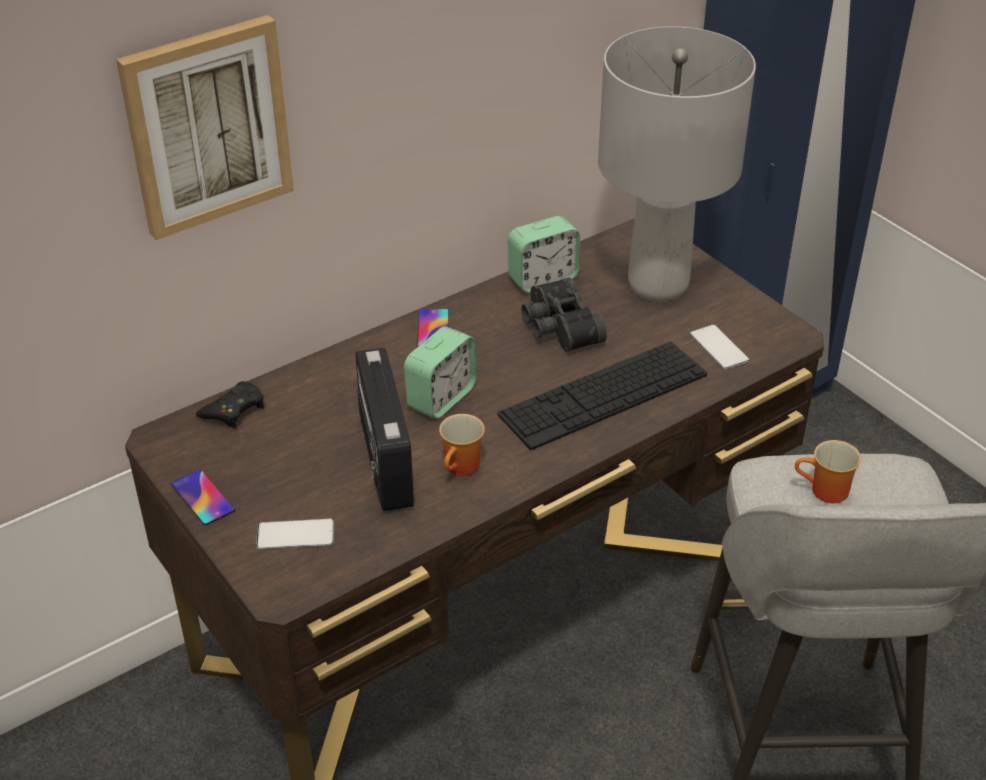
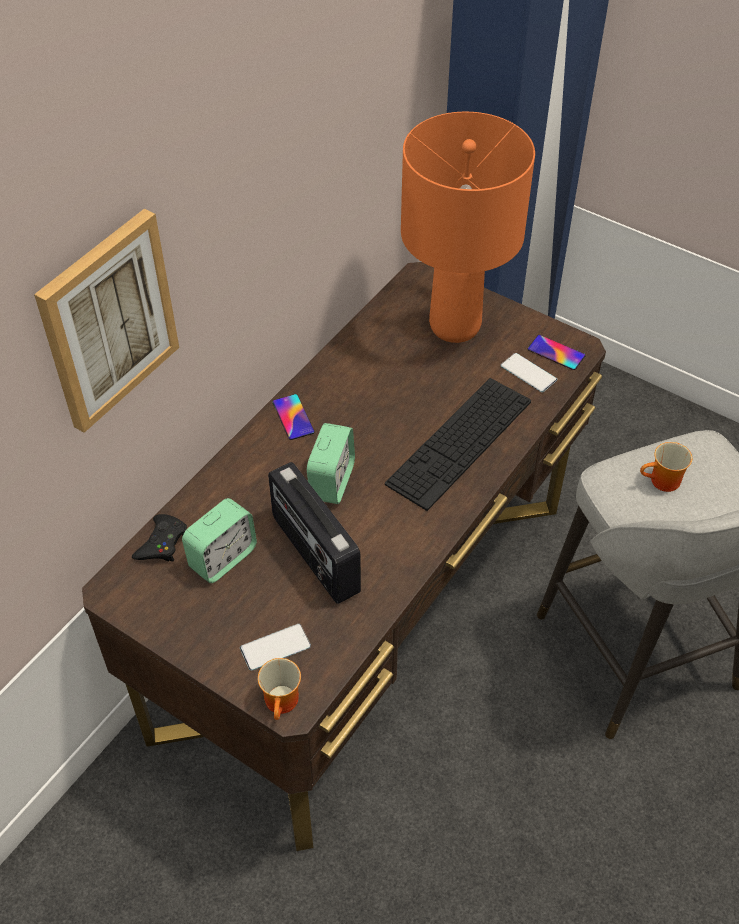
camera: 20 degrees left, 10 degrees up
(203, 497) = (179, 636): phone -> phone (556, 353)
(463, 467) = (381, 543): mug -> mug (284, 703)
(542, 279) = (360, 343): alarm clock -> alarm clock (223, 558)
(558, 327) = (394, 388): black binoculars -> none
(657, 285) = (454, 326): grey table lamp -> orange table lamp

